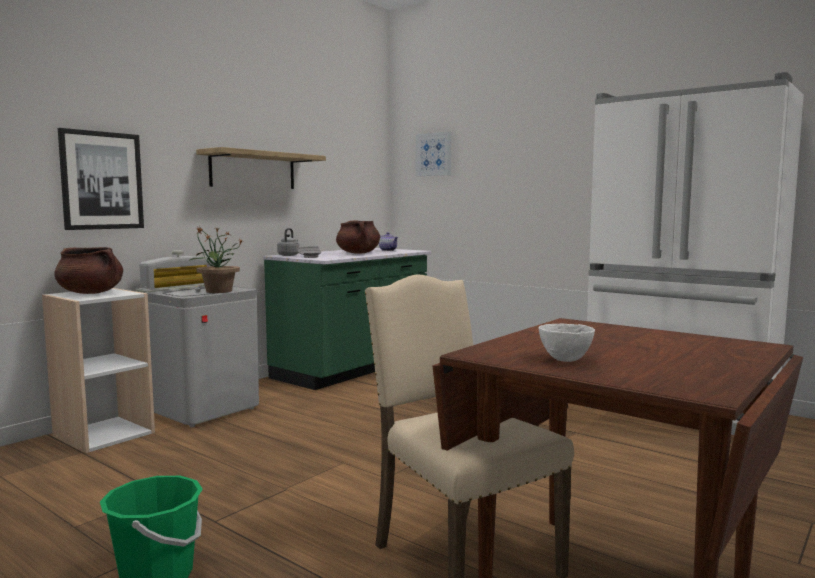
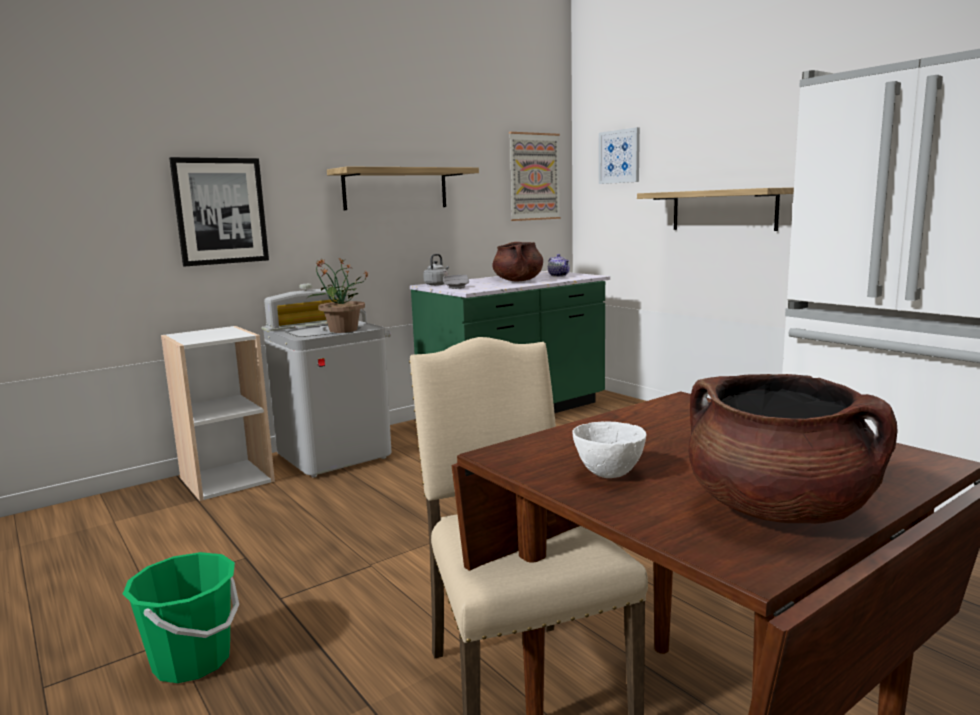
camera: 15 degrees right, 5 degrees up
(91, 293) = (206, 334): brown cooking pot -> brown cooking pot (779, 510)
(362, 168) = (534, 177): none -> picture
(523, 198) = (723, 210): none -> shelf

